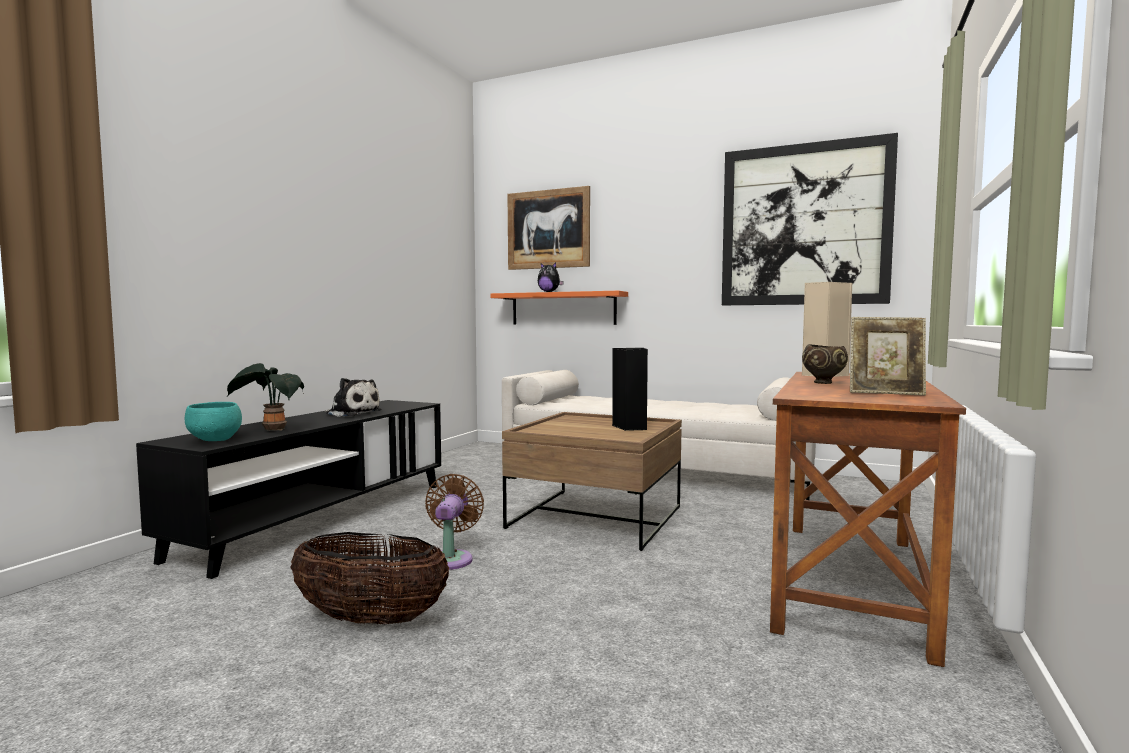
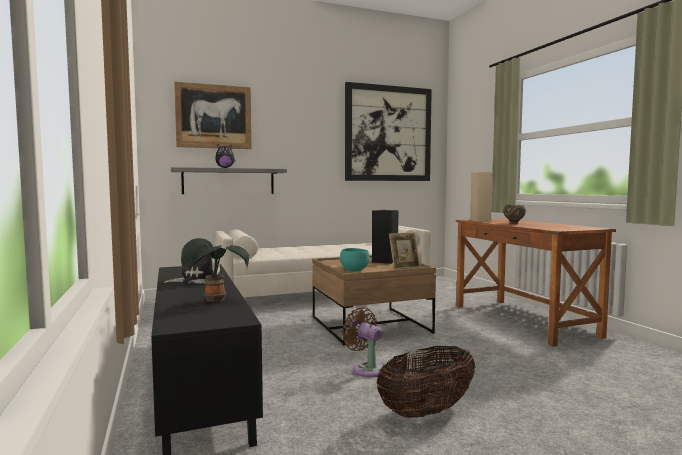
camera: 45 degrees left, 0 degrees up
(216, 440) = (218, 316): turquoise bowl -> turquoise bowl (355, 270)
(563, 308) = (228, 181): orange shelf -> grey shelf
(885, 393) = (562, 226): picture frame -> picture frame (404, 267)

